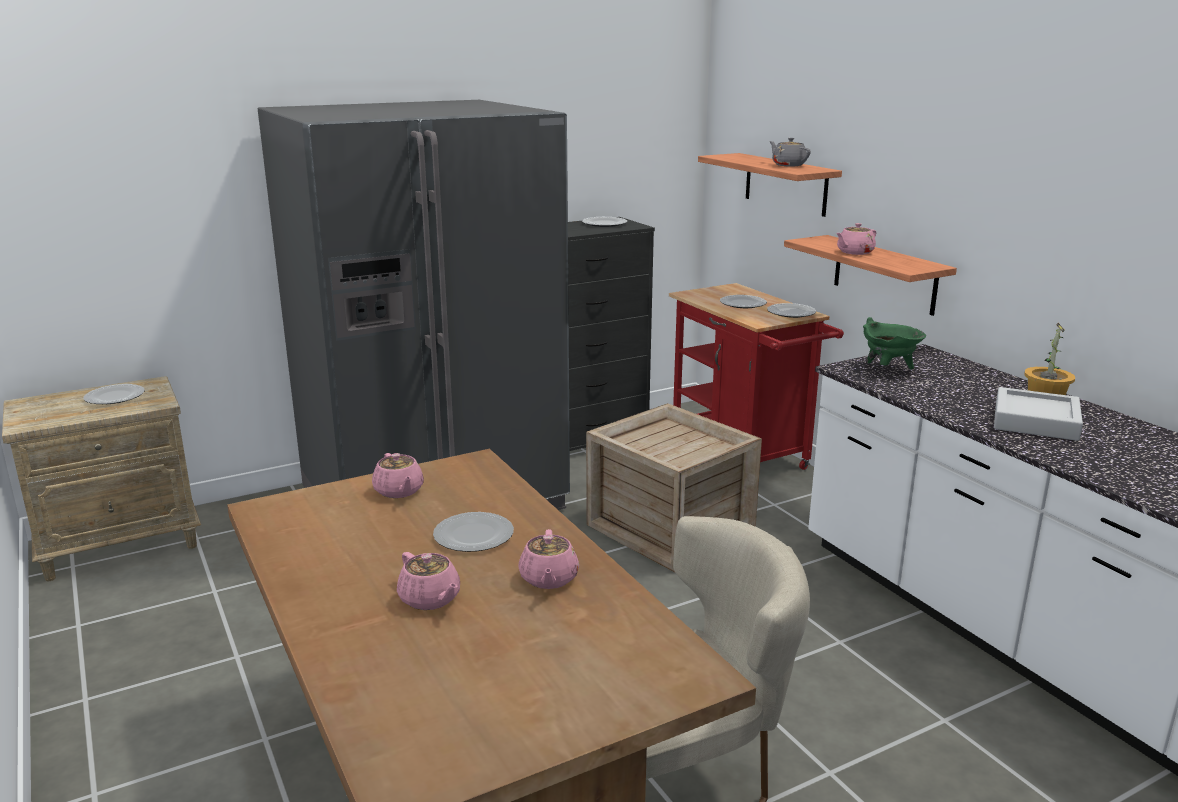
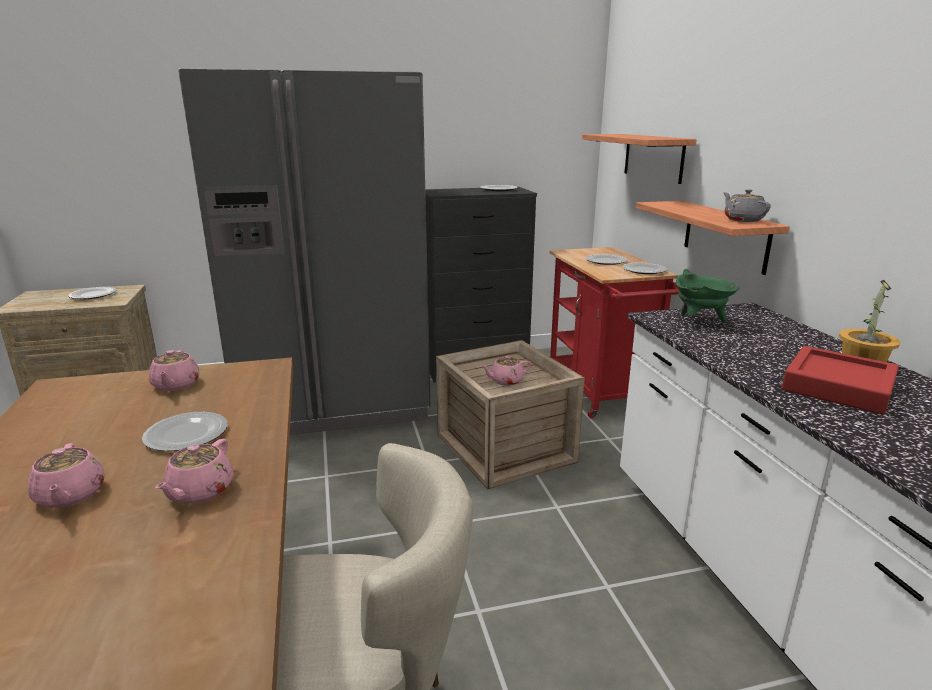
camera: 15 degrees right, 0 degrees up
(788, 165) = (651, 136): grey teapot -> grey teapot (742, 220)
(854, 252) = (693, 211): pink teapot -> pink teapot (506, 381)
(1035, 421) = (838, 387): grey tray -> red tray

